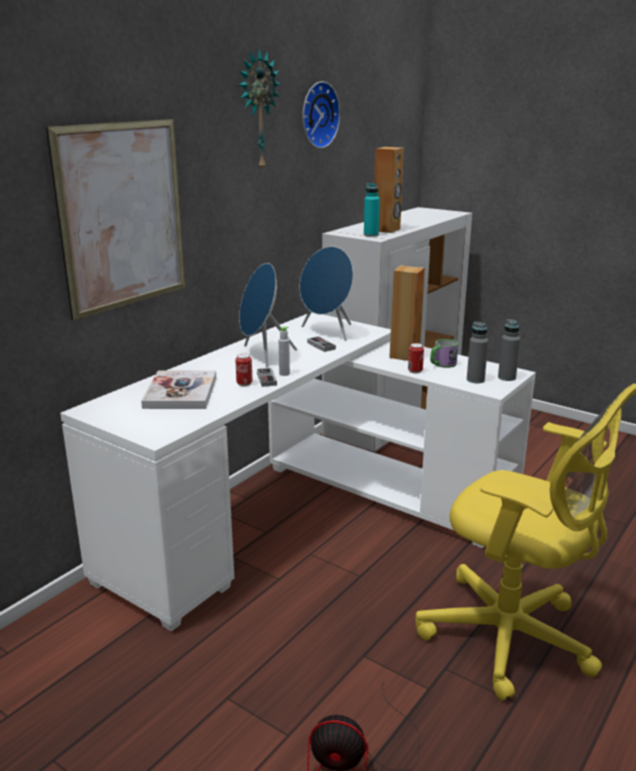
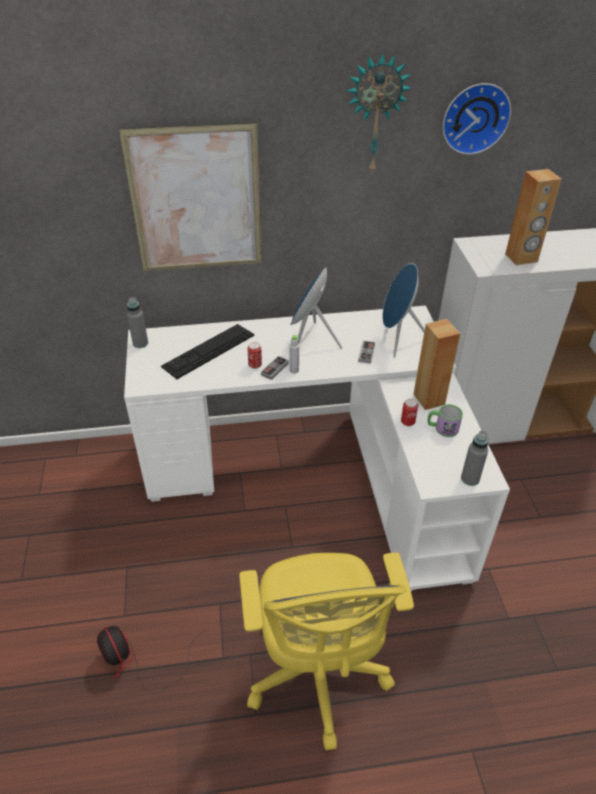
camera: 45 degrees right, 20 degrees up
(181, 392) = (208, 350): book -> keyboard
(371, 235) = (489, 261): turquoise bottle -> none
(475, 380) = (438, 464): grey bottle -> grey bottle (140, 343)

